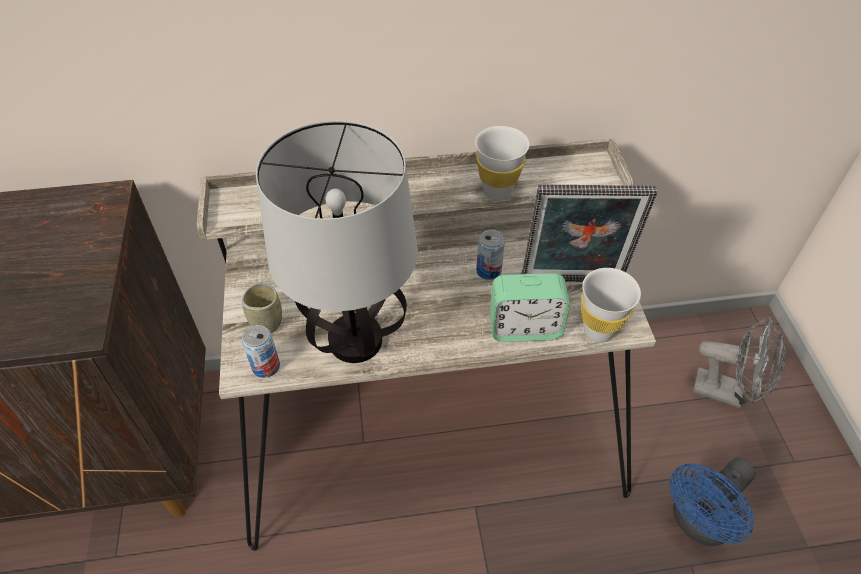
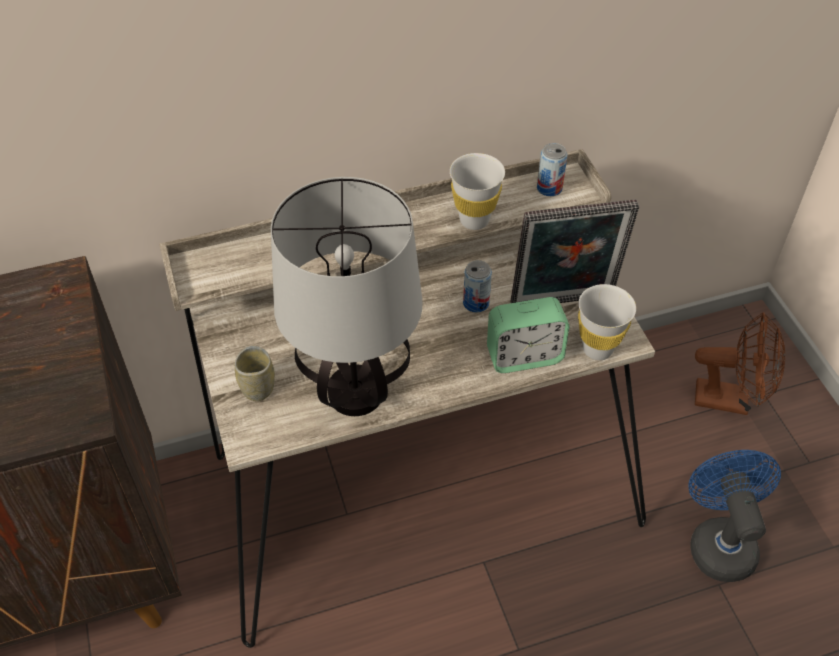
camera: 10 degrees left, 0 degrees up
(266, 366) = (269, 432): can -> can (549, 188)
(697, 523) = (719, 541): blue fan -> blue fan turned 135 degrees clockwise
(726, 392) = (730, 400): grey fan -> brown fan

